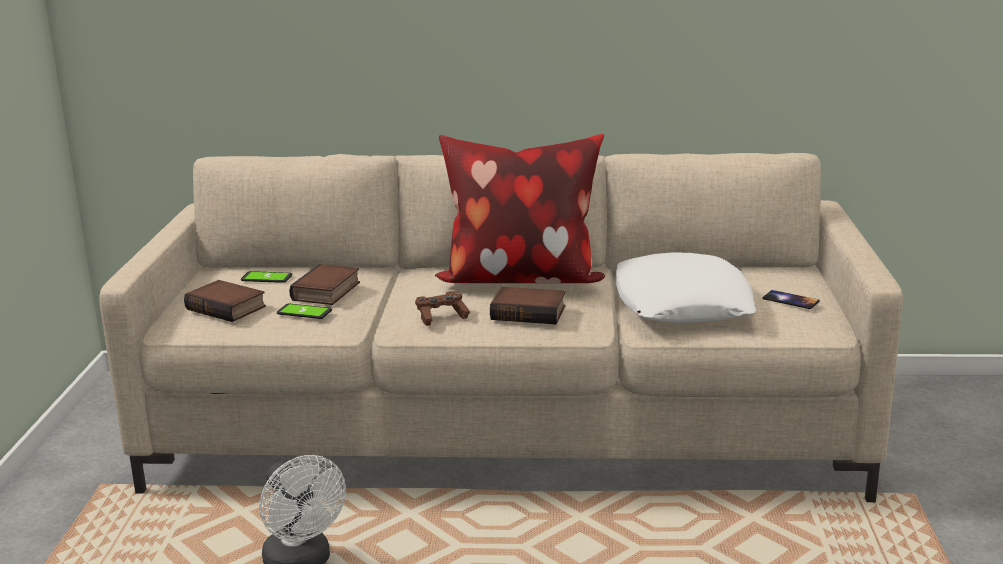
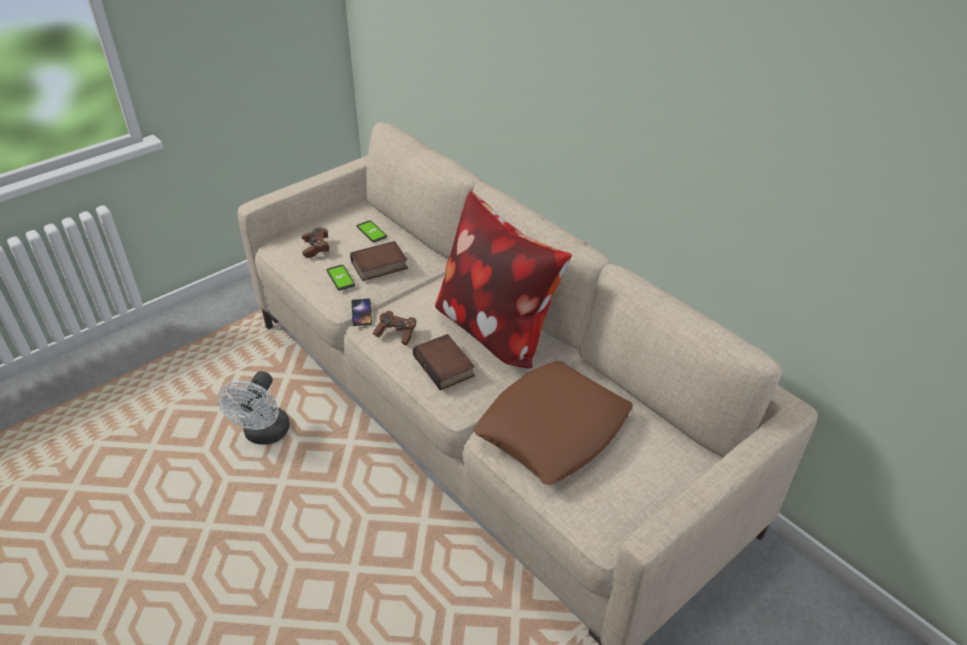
camera: 45 degrees right, 20 degrees up
(228, 307) = (316, 248): book -> brown game controller
(682, 303) = (553, 429): white pillow -> brown pillow
(790, 300) = (629, 487): phone -> phone (361, 312)

